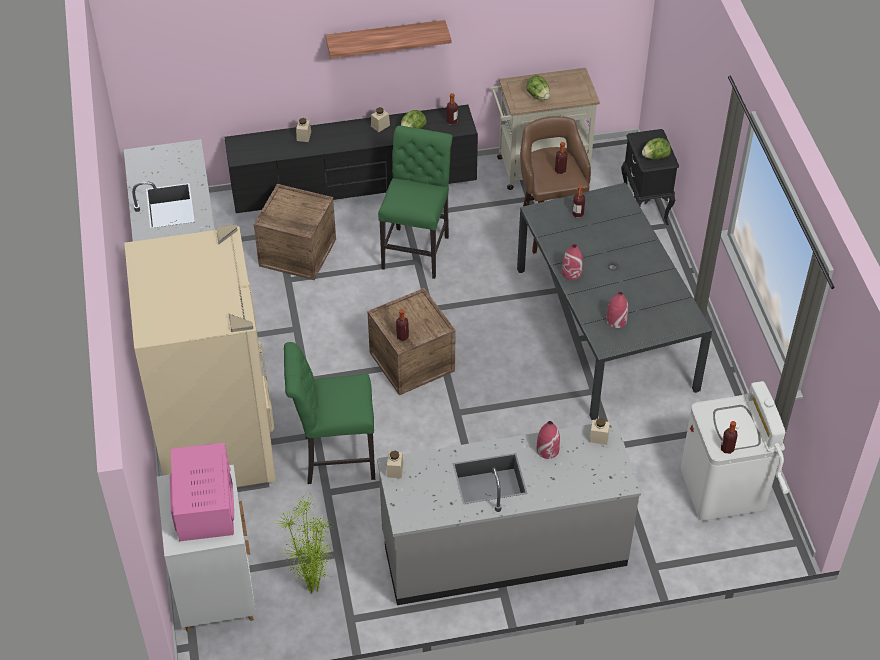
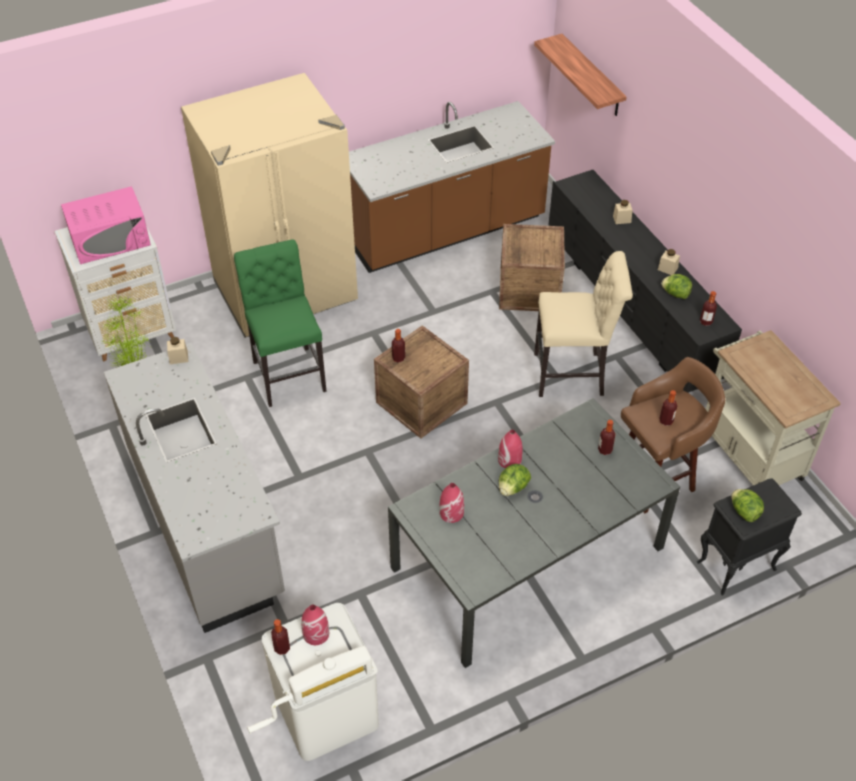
camera: 75 degrees right, 0 degrees up
(385, 38) = (711, 190): shelf -> shelf (591, 76)
(417, 249) = (573, 375): green stool -> beige stool
(538, 96) = (761, 368): lettuce -> lettuce (512, 488)
(547, 449) = (226, 468): red vase -> red vase (316, 633)
(598, 437) = (251, 509): beige jar -> none

